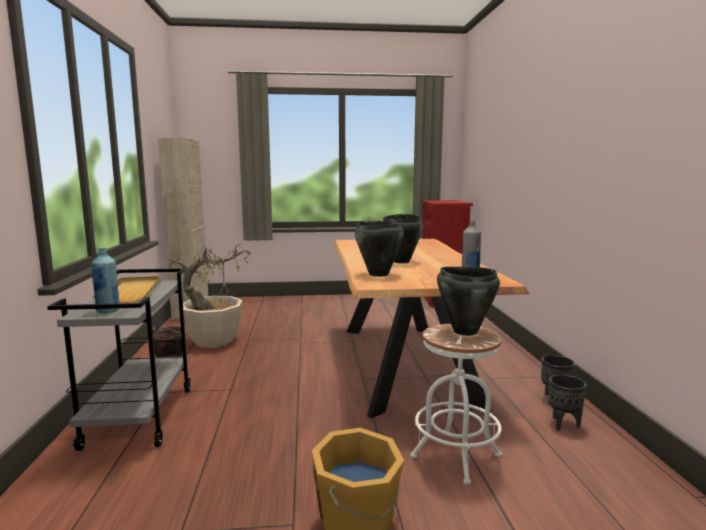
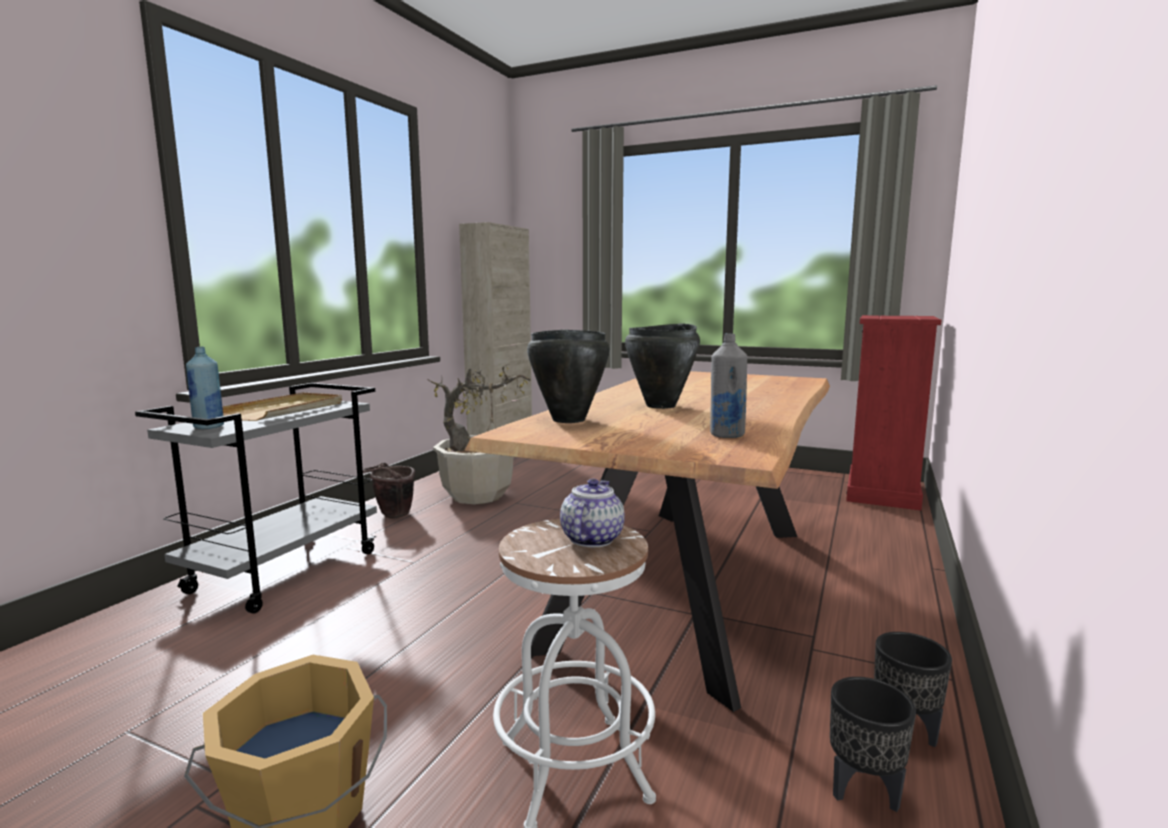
camera: 30 degrees right, 0 degrees up
(464, 331) = (591, 538): black cooking pot -> teapot

